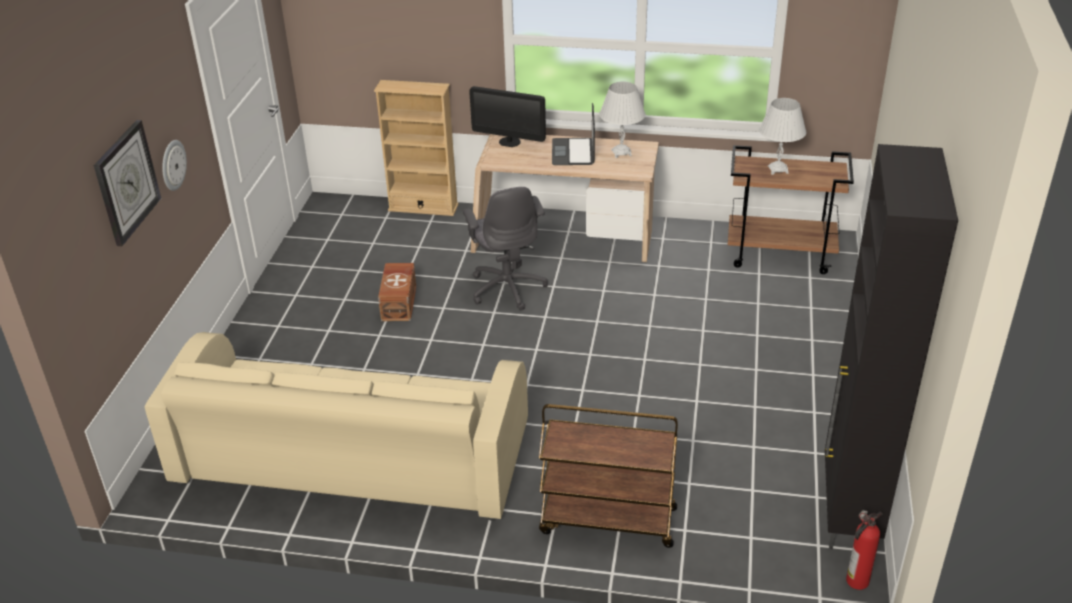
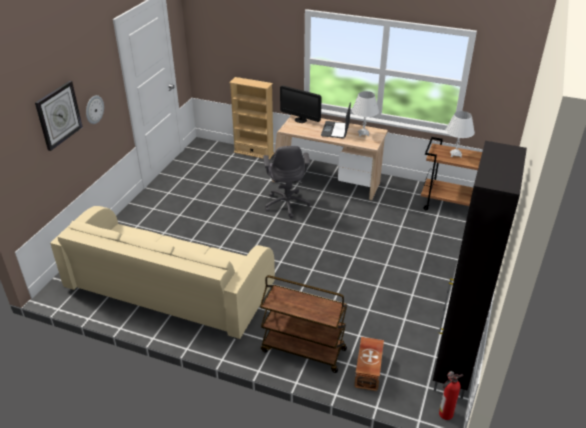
camera: 10 degrees right, 0 degrees up
(400, 302) = (224, 204): brown storage box -> brown storage box (369, 370)

